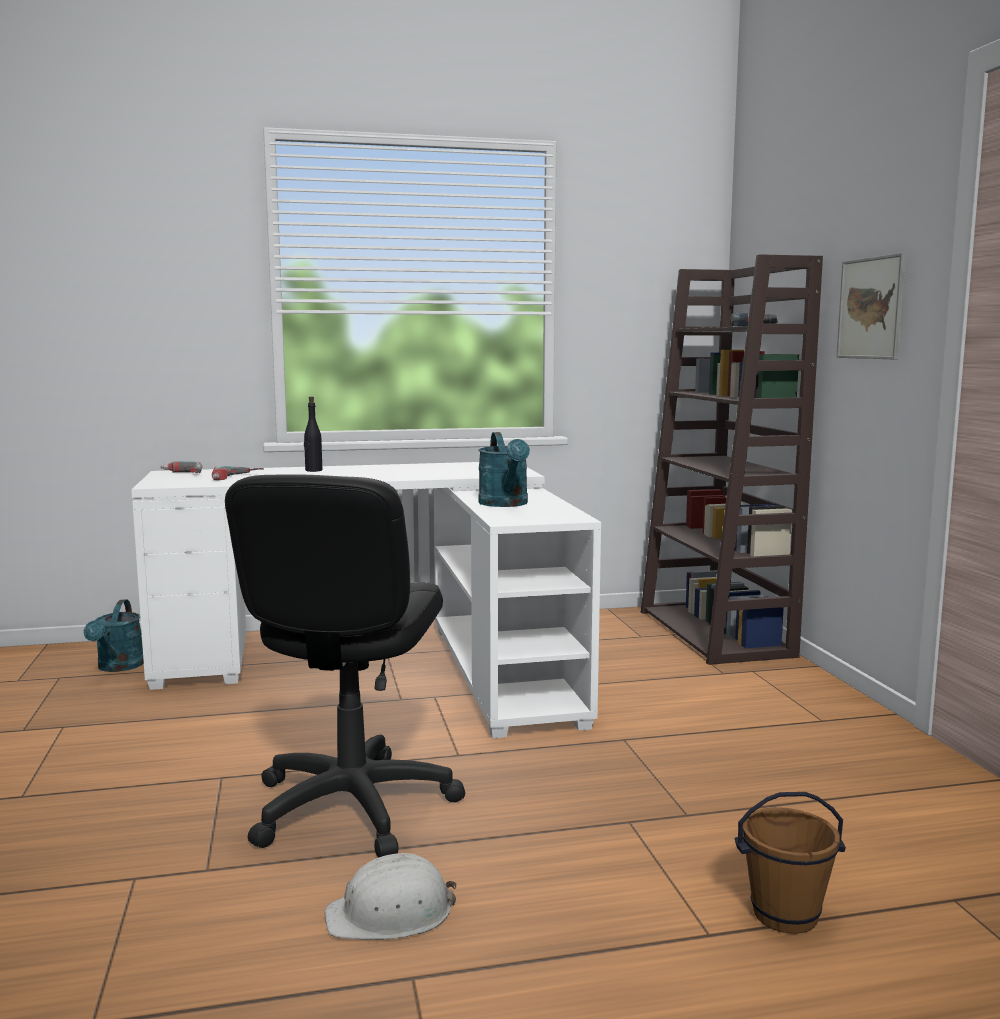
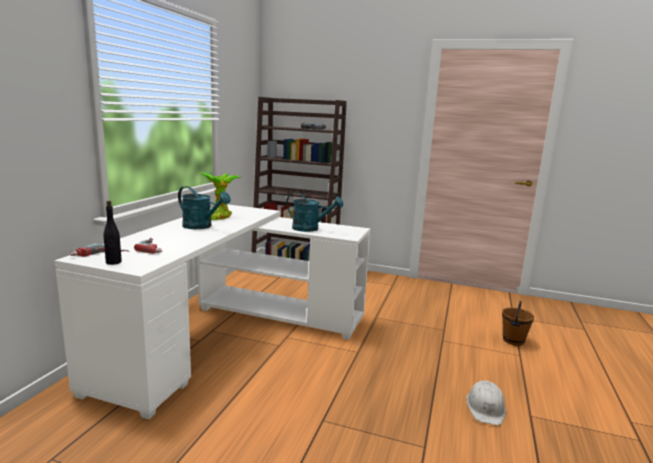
camera: 60 degrees left, 5 degrees up
(118, 667) = (77, 425): turquoise watering can -> turquoise watering can (201, 226)
(313, 470) = (167, 232): black bottle -> black bottle (113, 262)
(351, 806) = (388, 391): black office chair -> none
(432, 469) = (218, 216): none -> potted plant
(871, 308) = (378, 126): picture -> none

